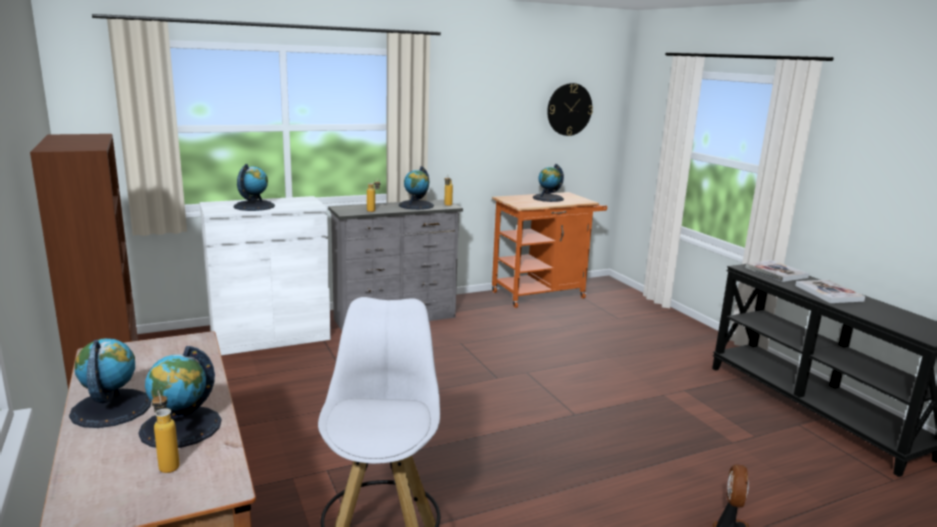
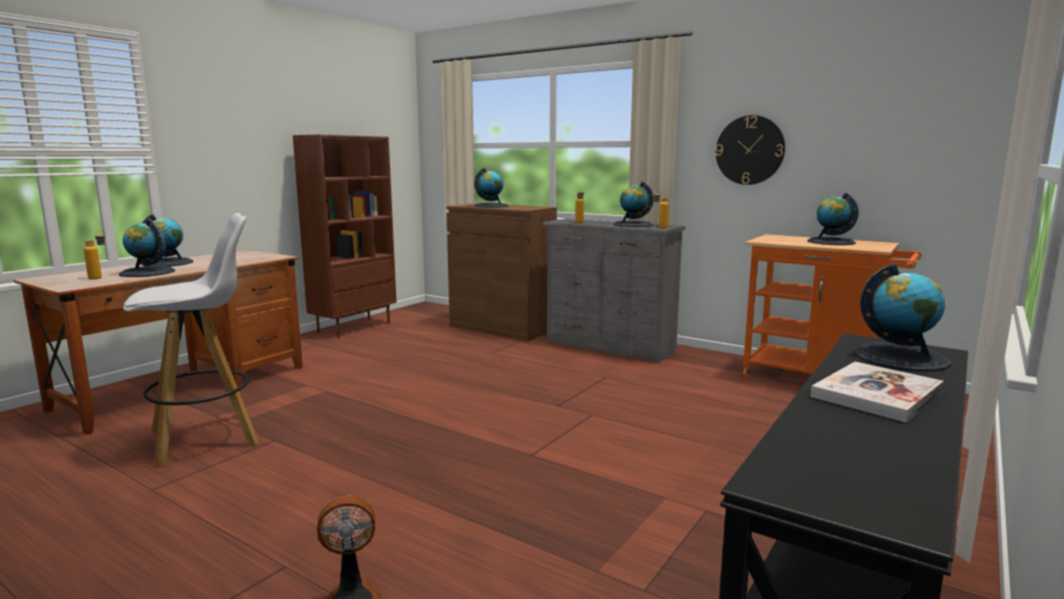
camera: 60 degrees right, 5 degrees down
(270, 337) = (502, 328): white cabinet -> brown cabinet
(569, 109) = (905, 117): wall clock -> wall clock (749, 150)
(776, 272) = (901, 357): book -> globe

